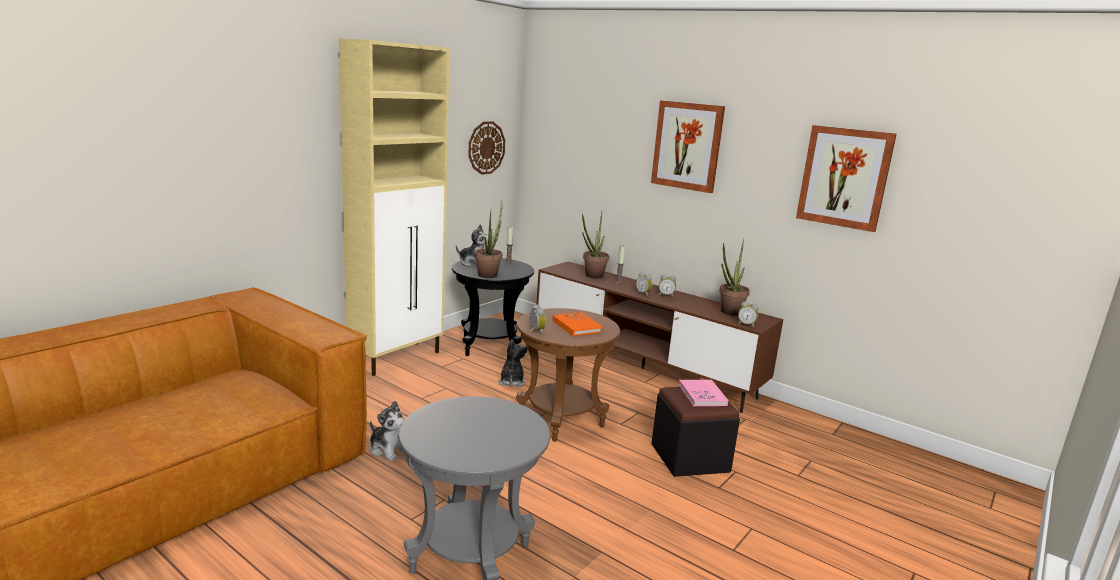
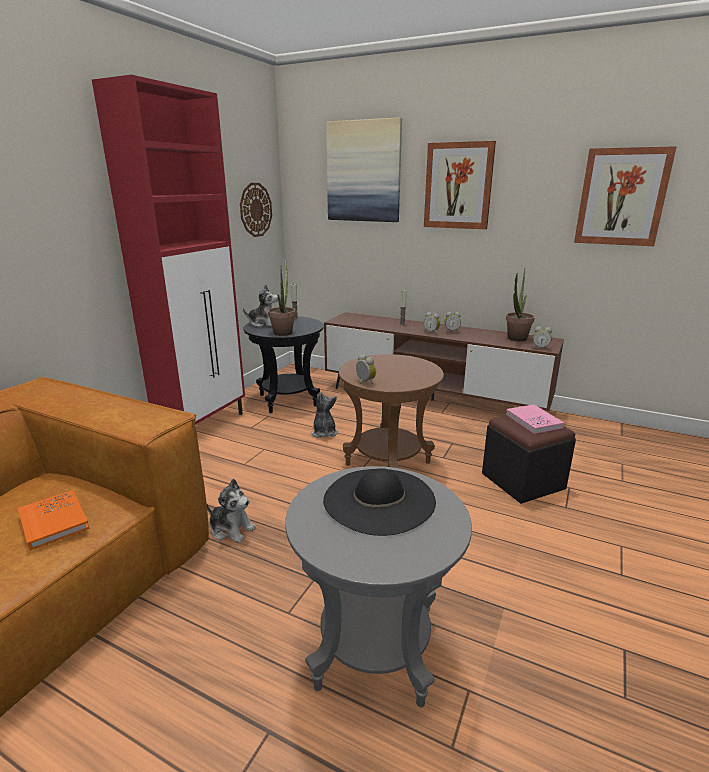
camera: 10 degrees left, 5 degrees up
(397, 358) = (204, 426): beige cabinet -> red cabinet
(483, 420) = (379, 500): none -> black hat
(577, 326) = (399, 371): orange book -> orange book (54, 521)
(592, 276) = (375, 322): potted plant -> none
(598, 120) = (363, 172): none -> picture

